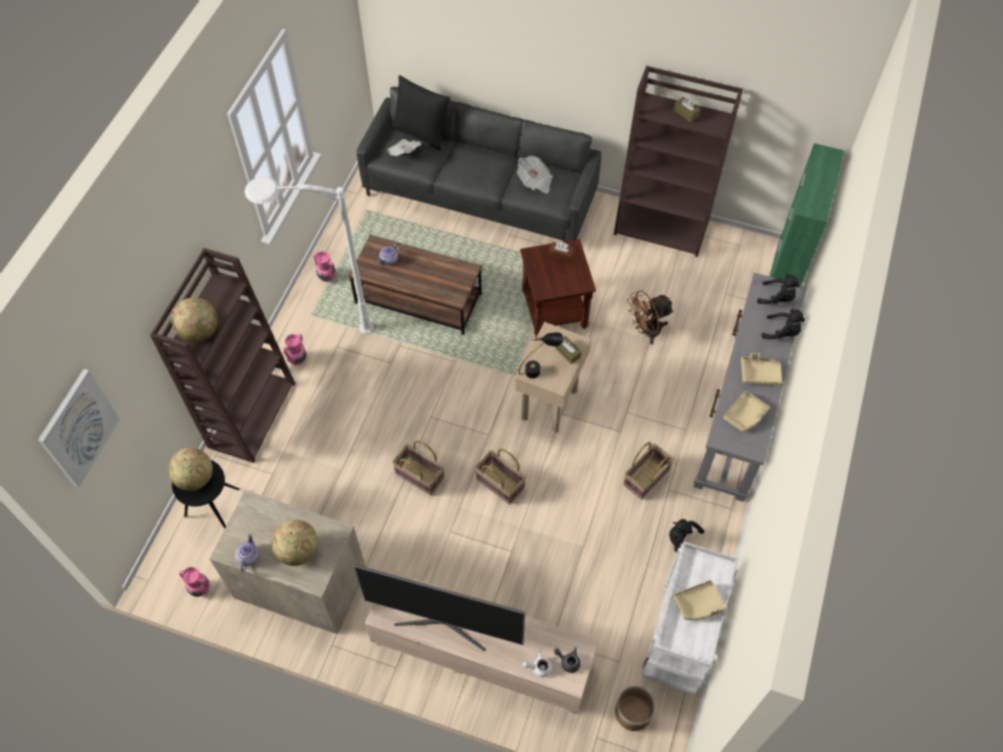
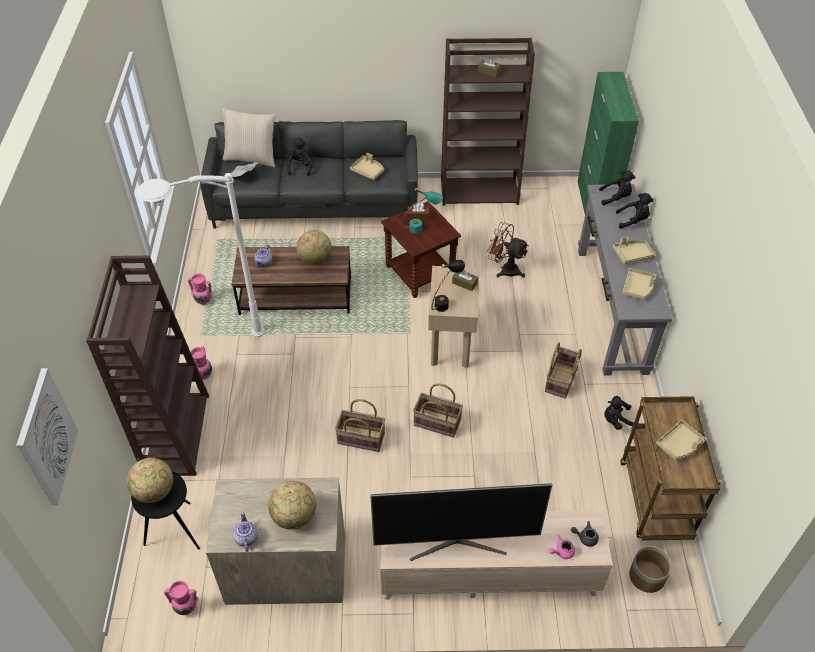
camera: 20 degrees left, 10 degrees down
(200, 332) = (129, 335): globe -> globe (315, 259)
(421, 133) = (251, 158): black pillow -> beige pillow
(466, 157) = (299, 167): none -> black plush toy
(535, 181) = (368, 171): newspaper -> beige tray
(538, 667) = (561, 551): white teapot -> pink teapot
(558, 270) = (421, 228): none -> turquoise table lamp
(646, 331) = (505, 269): brown fan -> brown fan turned 75 degrees clockwise
(680, 640) = (656, 501): white cart -> brown cart

